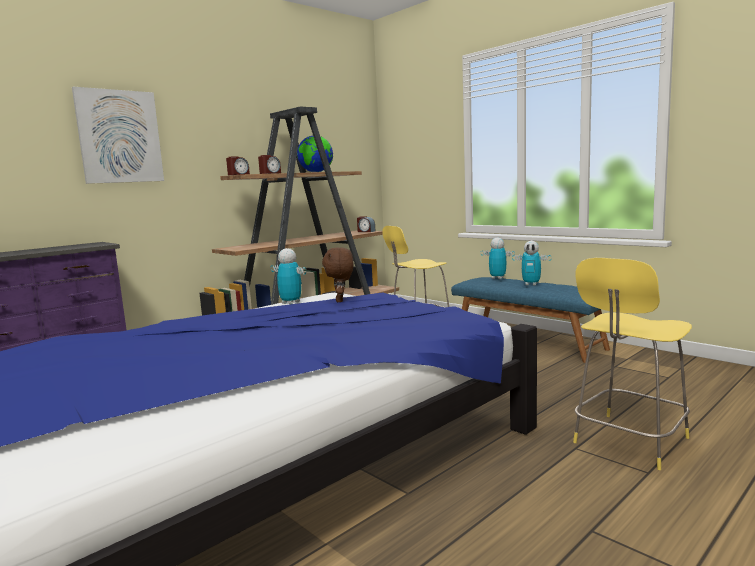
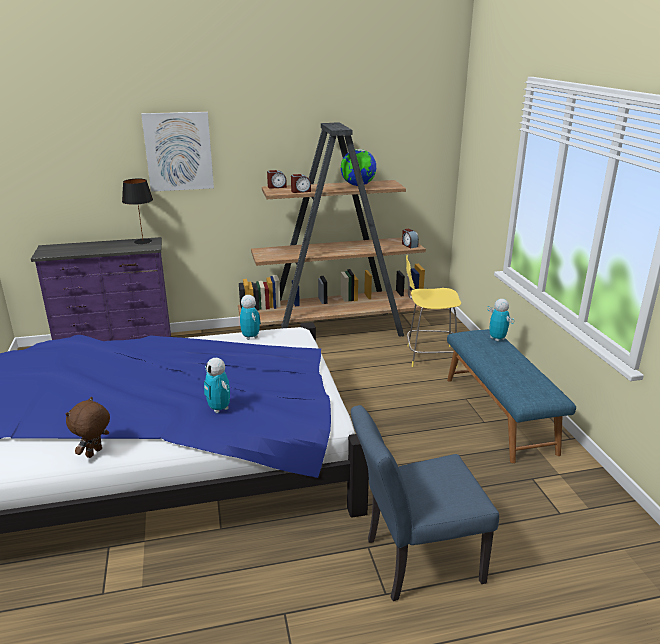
camera: 30 degrees right, 15 degrees up
(83, 244) = (143, 241): none -> black table lamp
(341, 301) = (274, 352): brown plush toy -> brown plush toy (95, 453)
(531, 284) = (508, 362): toy robot -> toy robot (219, 408)
(629, 442) = (414, 561): yellow stool -> blue chair

